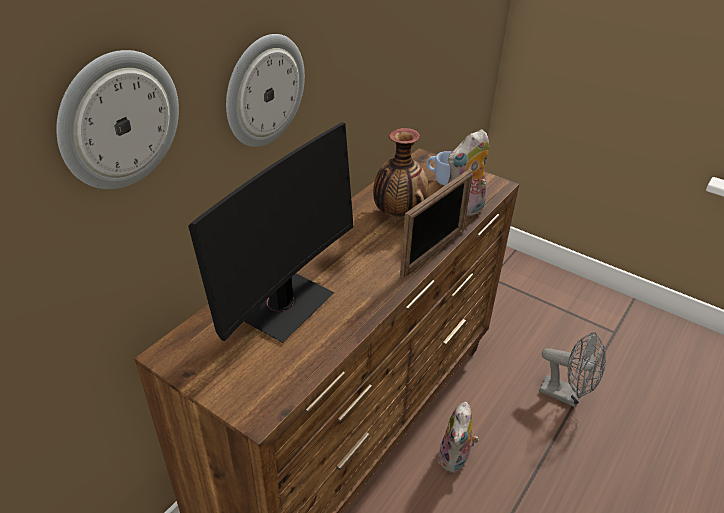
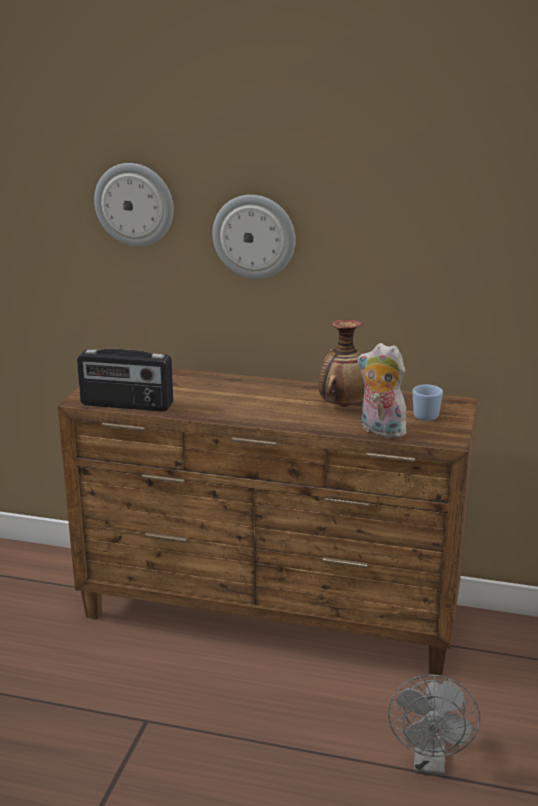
camera: 70 degrees right, 15 degrees down
(283, 305) = (186, 387): monitor -> none
(303, 369) = (126, 405): none -> radio
(433, 252) = (299, 426): picture frame -> none
(455, 459) = (275, 686): plush toy -> none

